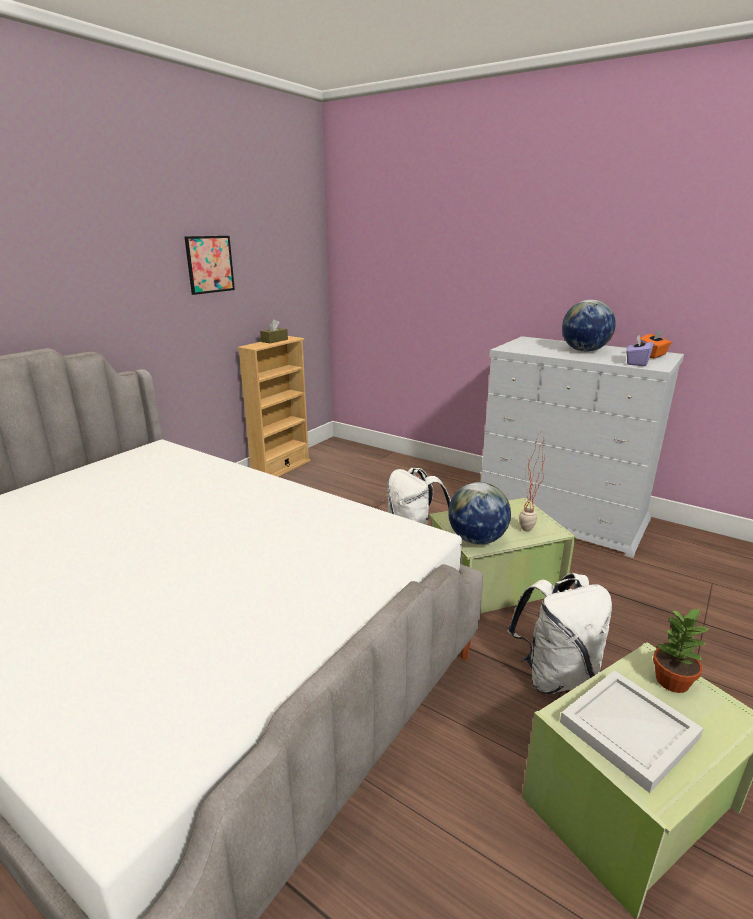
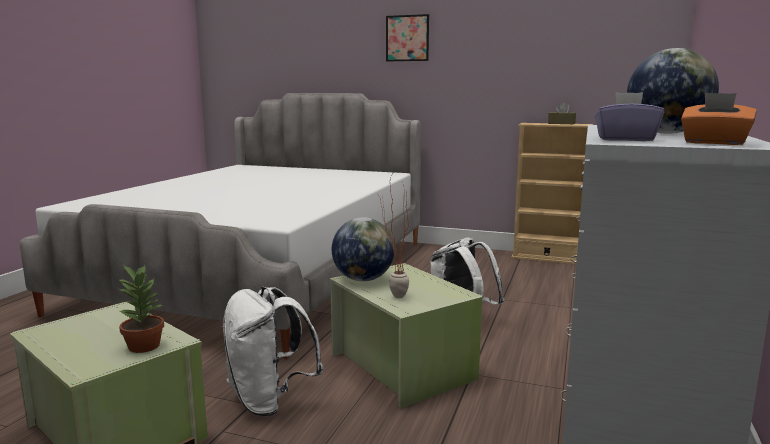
camera: 75 degrees right, 10 degrees down
(210, 264) = (507, 47): picture -> picture (407, 38)
(629, 732) = (95, 326): white tray -> none

